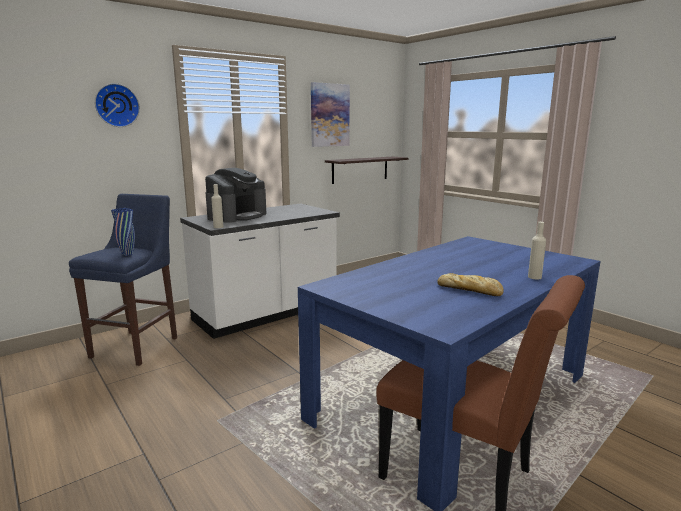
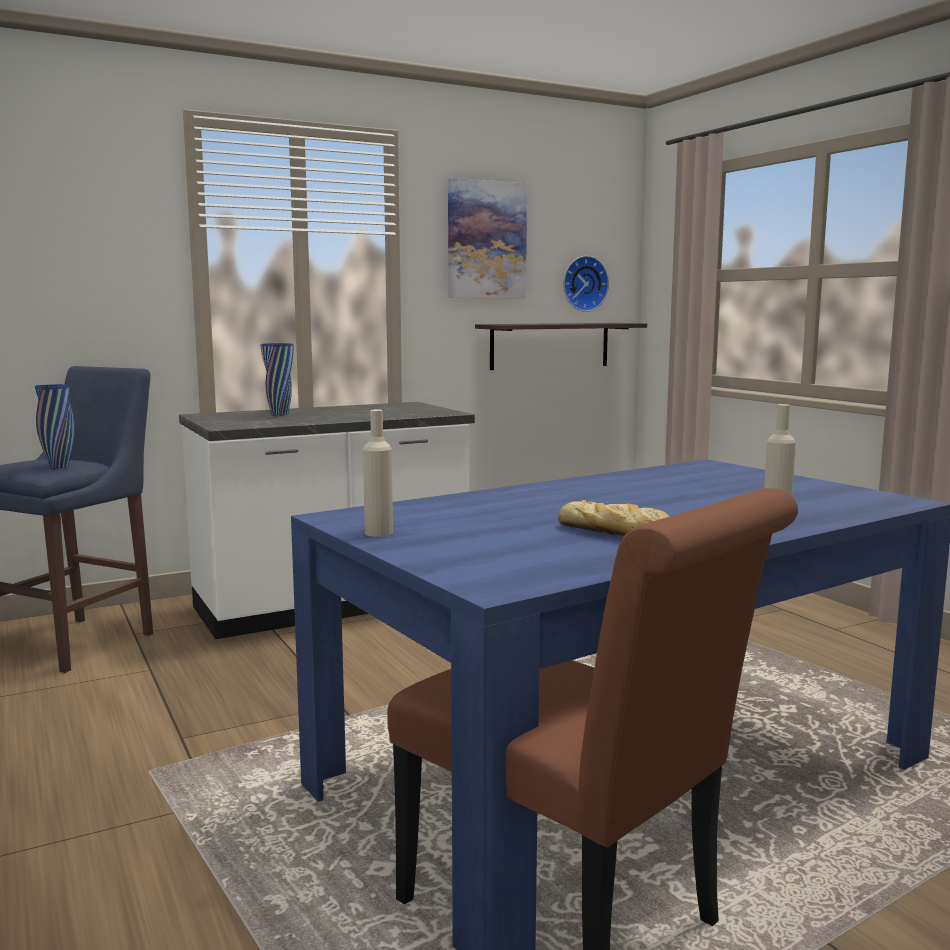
camera: 10 degrees right, 5 degrees down
(116, 105) = (78, 213): wall clock -> wall clock (583, 284)
(218, 227) = (227, 427): beige bottle -> beige bottle (378, 533)
(237, 216) = (279, 414): coffee machine -> blue vase

